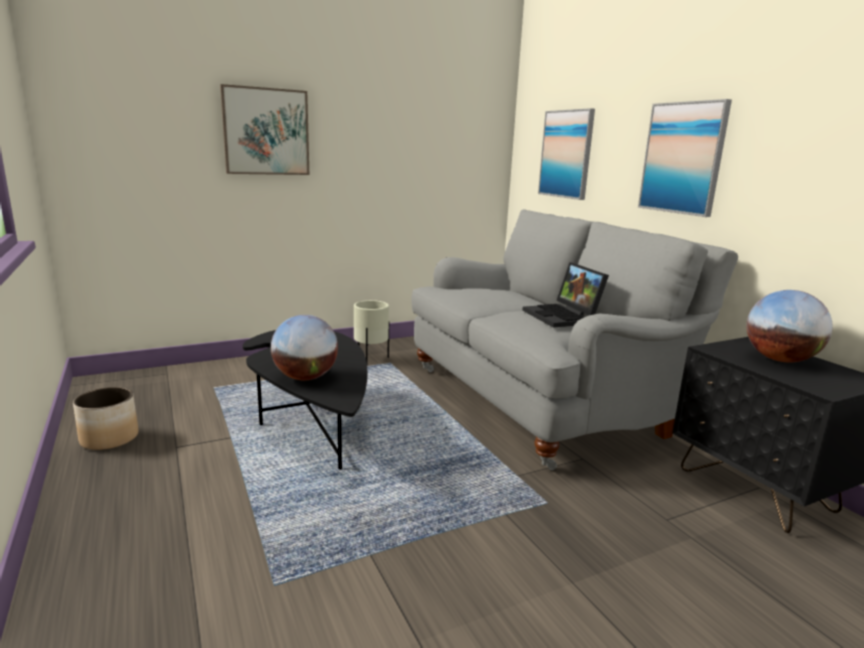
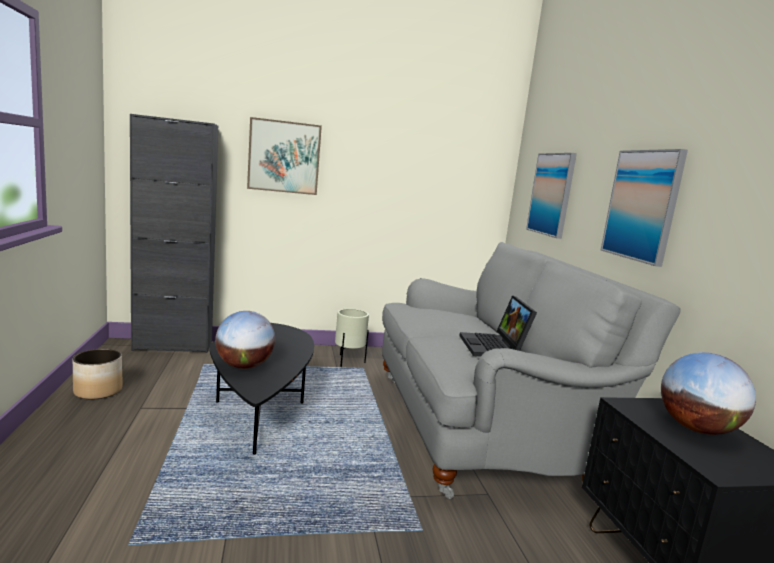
camera: 15 degrees right, 5 degrees down
(162, 374) = (173, 346): none -> black cabinet

